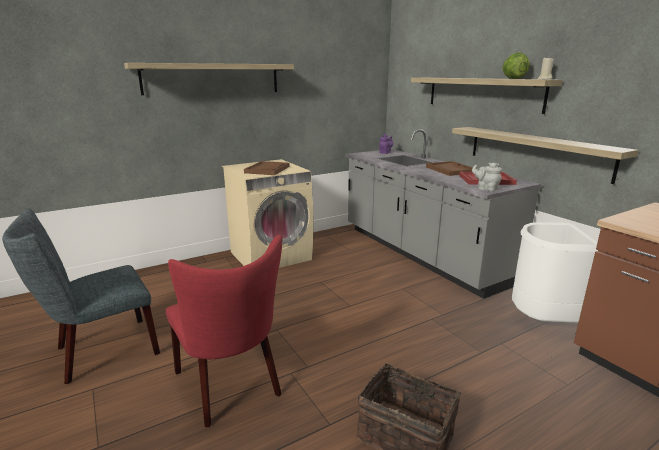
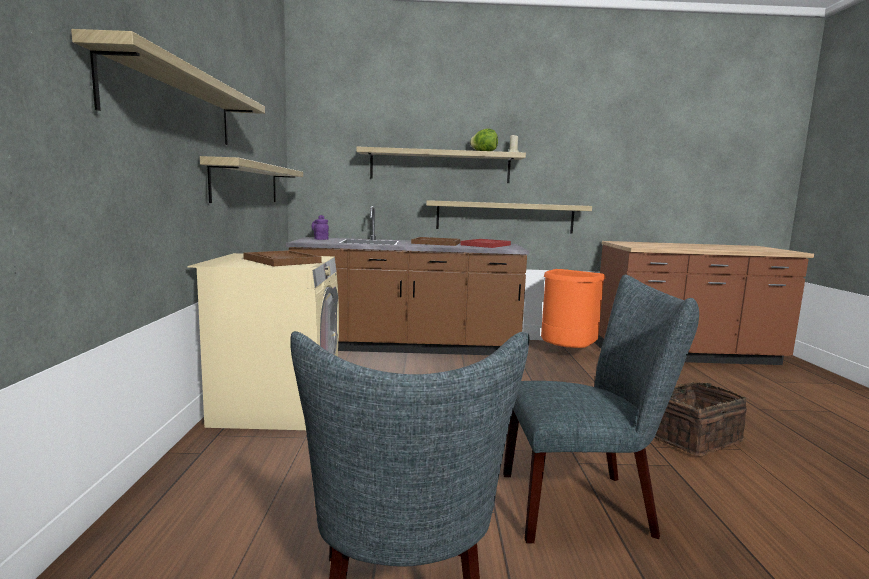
camera: 60 degrees left, 10 degrees down
(231, 386) = (585, 504): red chair -> grey chair
(306, 113) = (247, 183): none -> shelf
(421, 254) = (407, 346): grey counter -> brown counter
(486, 189) = (512, 248): grey teapot -> none
(540, 320) = (566, 353): white trash can -> orange trash can

